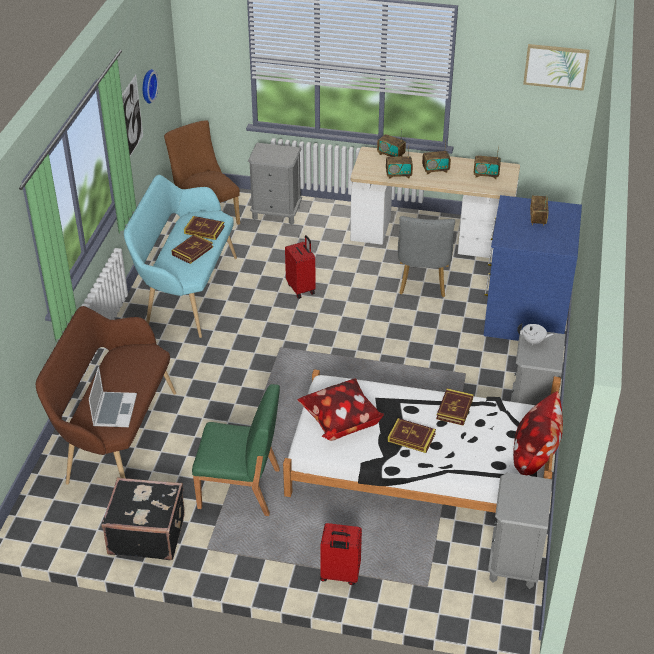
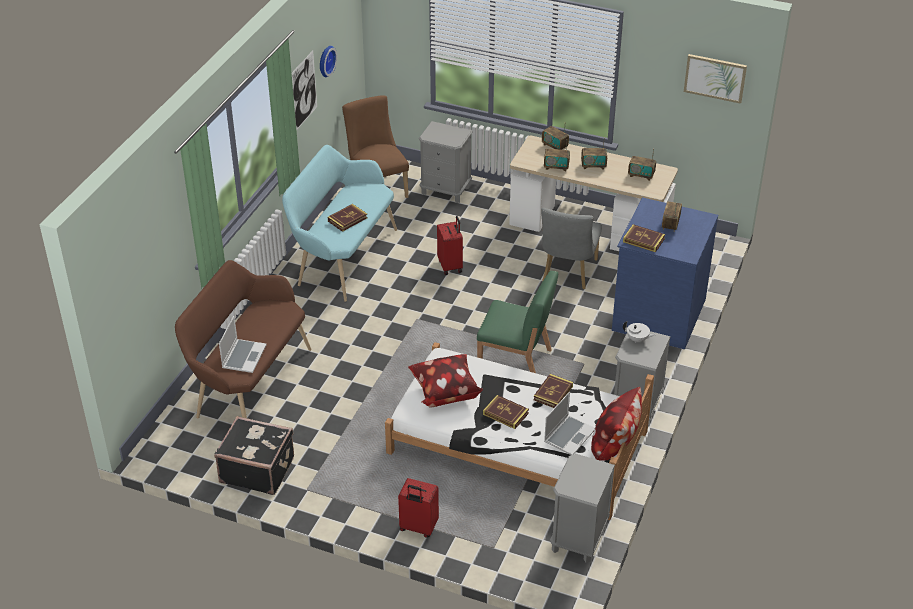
camera: 10 degrees right, 0 degrees up
(204, 230) = (363, 201): book -> book (643, 240)
(240, 489) = (348, 442): green chair -> green chair (515, 361)
(485, 452) = (569, 435): none -> laptop

